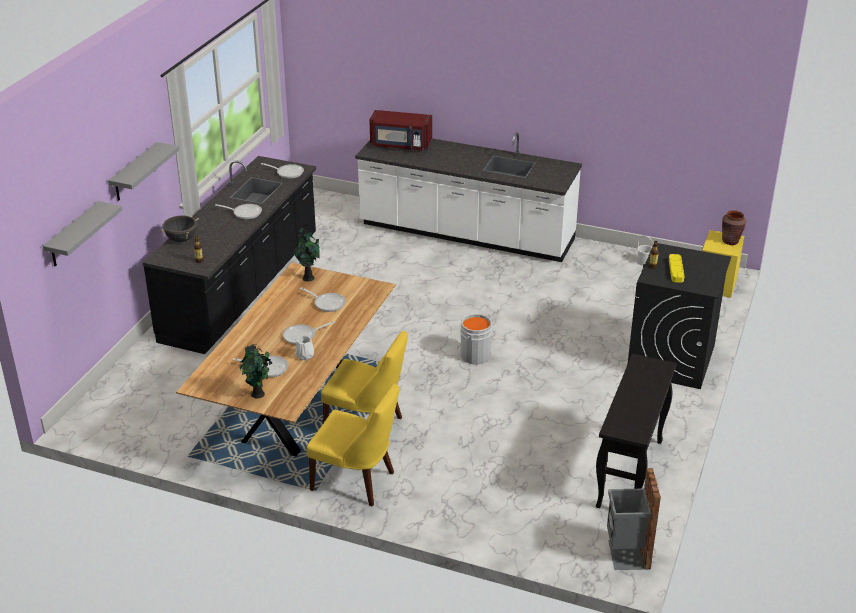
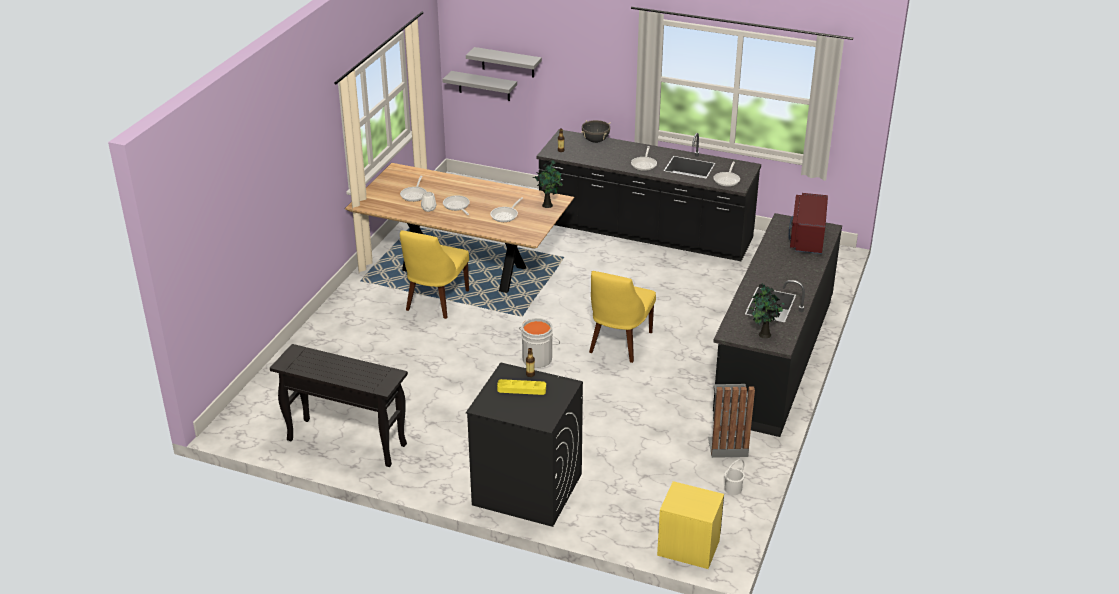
camera: 90 degrees right, 0 degrees up
(134, 172) = (592, 66): grey shelf -> grey shelf (484, 86)
(258, 395) = (381, 192): potted plant -> potted plant (763, 335)
(356, 482) = (366, 298): yellow chair -> yellow chair (618, 344)
(466, 233) = (773, 357): white counter -> black counter
(626, 554) = (244, 431): grey trash can -> grey trash can (727, 445)
(730, 241) = (696, 508): brown vase -> none

